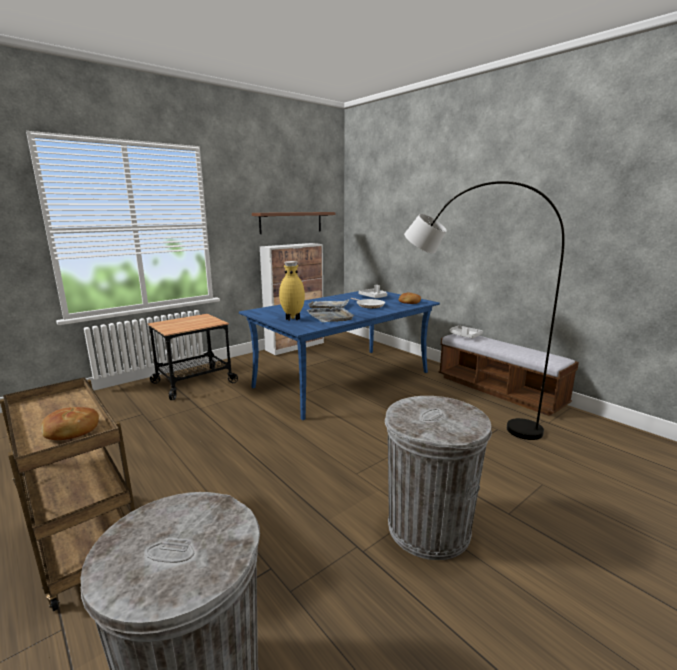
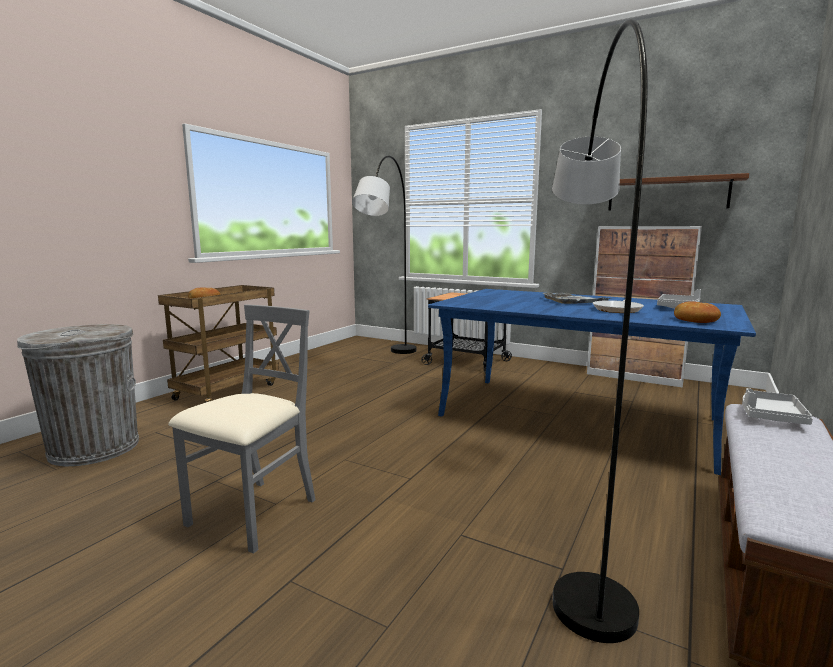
camera: 70 degrees right, 5 degrees down
(140, 416) = (389, 363): none -> grey floor lamp
(292, 319) = (485, 298): yellow vase -> none
(331, 316) = (520, 304): grey tray -> none
(428, 527) = (253, 514): grey trash can -> grey chair

